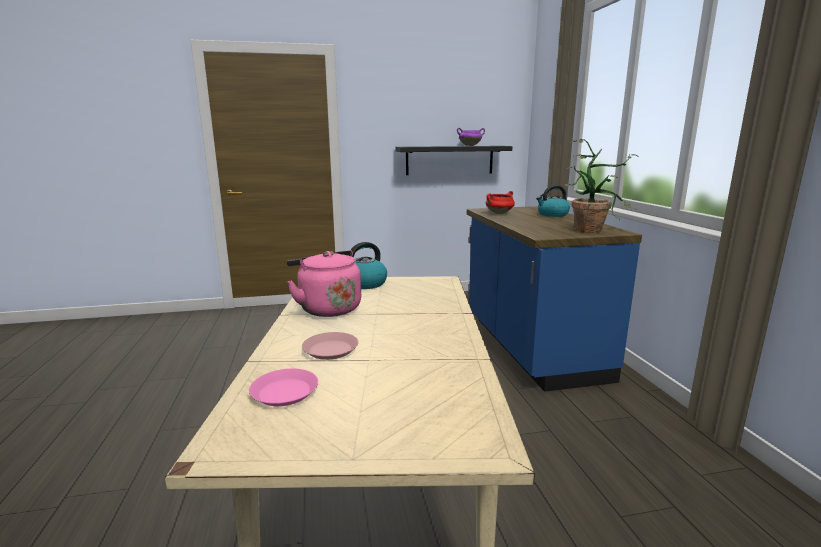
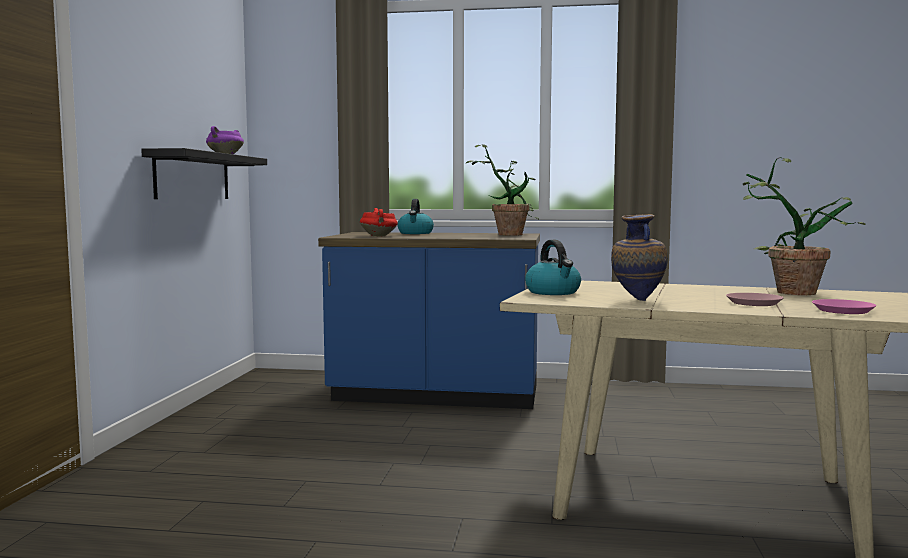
camera: 70 degrees left, 10 degrees down
(327, 308) = (636, 300): pink kettle -> vase
(442, 367) = (785, 292): none -> potted plant

